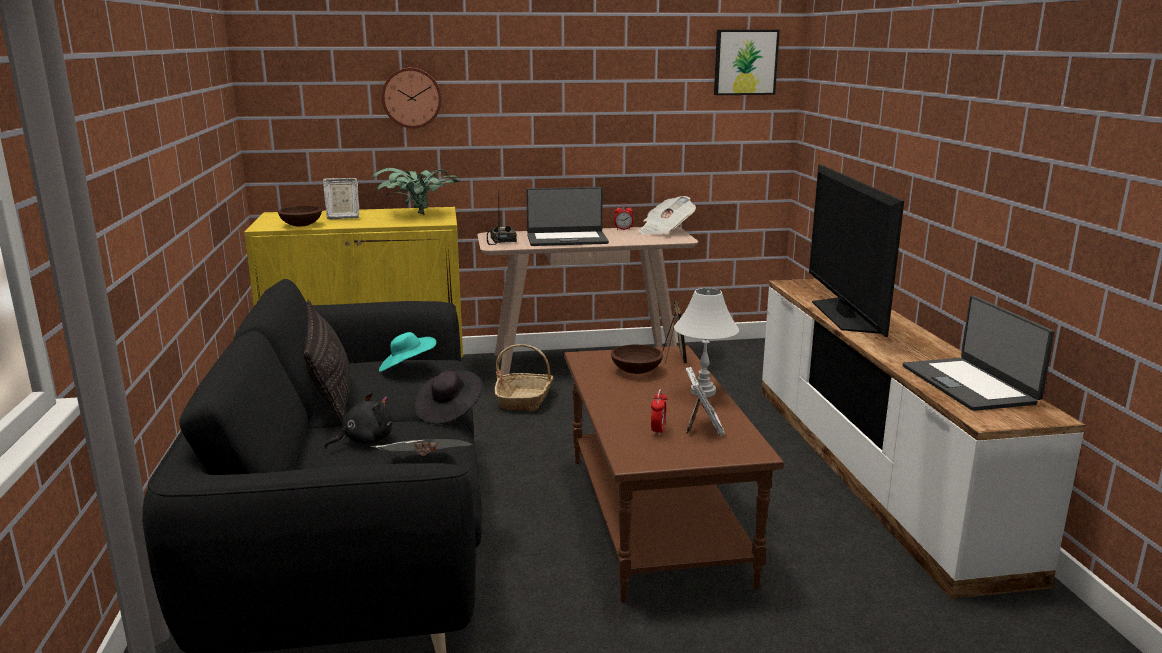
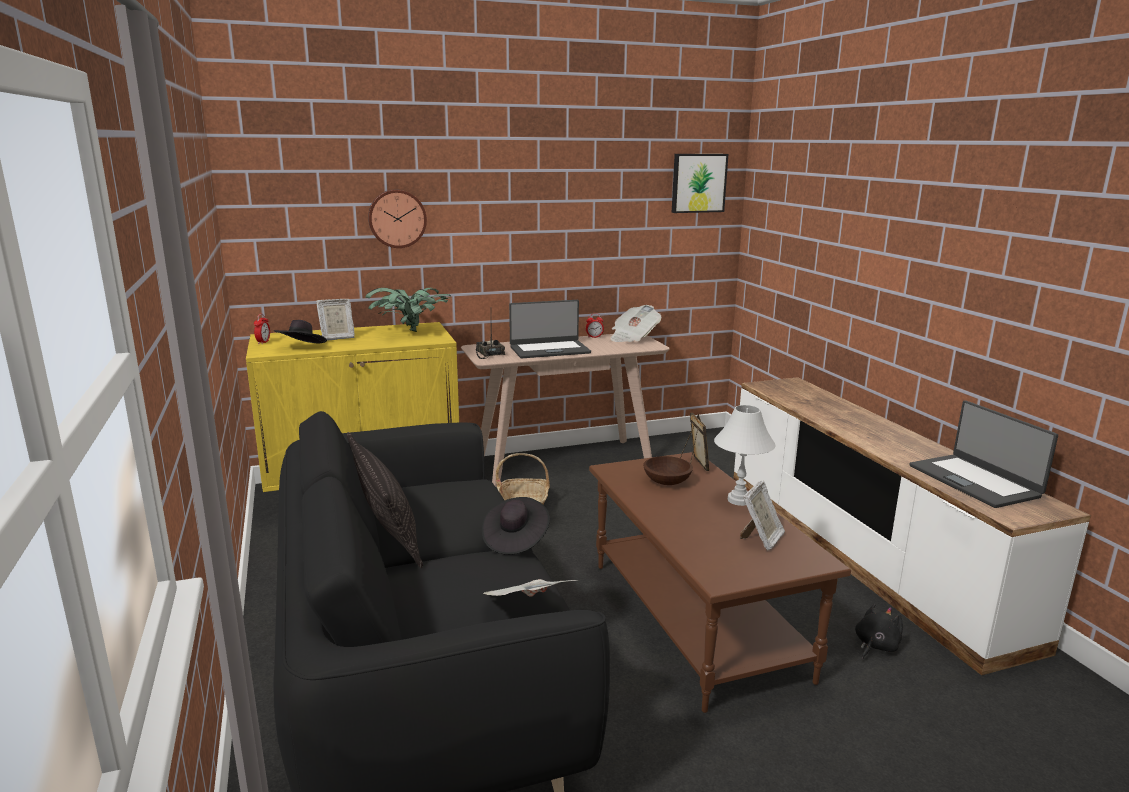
camera: 10 degrees left, 0 degrees up
(302, 225) = (302, 348): brown bowl -> black hat
(364, 441) = (449, 580): black plush toy -> black plush toy (875, 646)
(407, 368) = (449, 493): turquoise hat -> none
(658, 431) = (723, 545): alarm clock -> alarm clock (263, 342)
(703, 428) = (761, 539): picture frame -> picture frame turned 45 degrees clockwise
(845, 315) = (828, 416): television -> none

